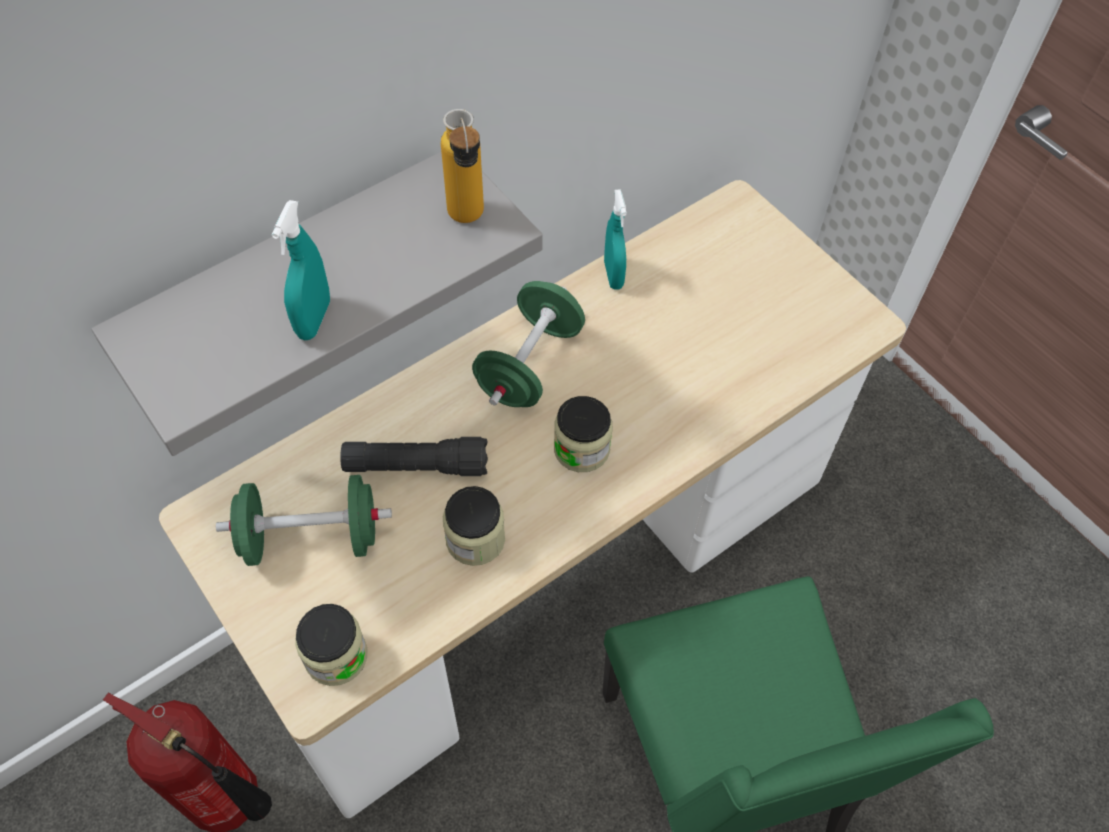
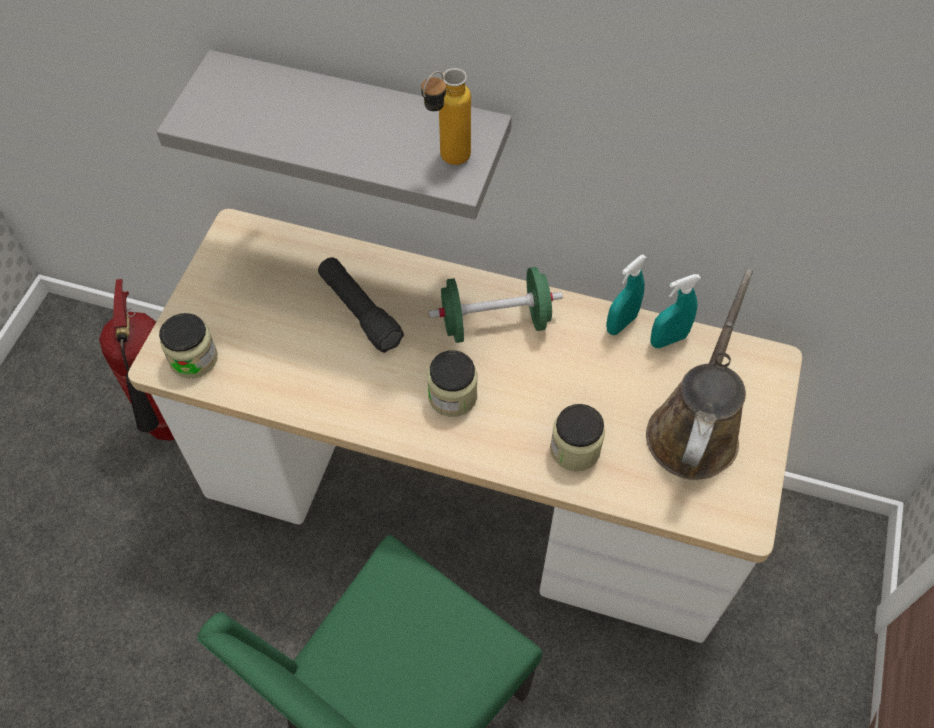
camera: 55 degrees right, 0 degrees up
(311, 537) = (264, 292): green dumbbell -> none
(314, 319) = (298, 138): turquoise spray bottle -> turquoise spray bottle (668, 340)
(475, 539) = (331, 379): jar -> jar (575, 449)
(758, 296) = (694, 429): none -> brown watering can

